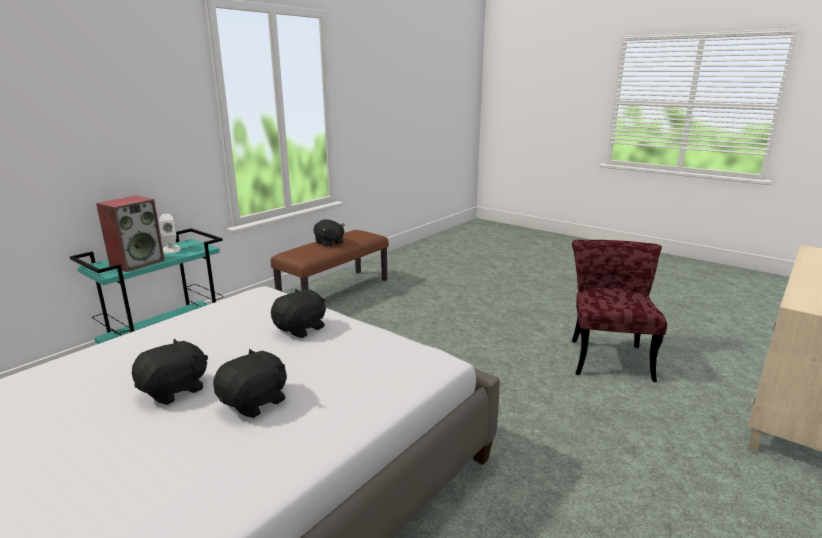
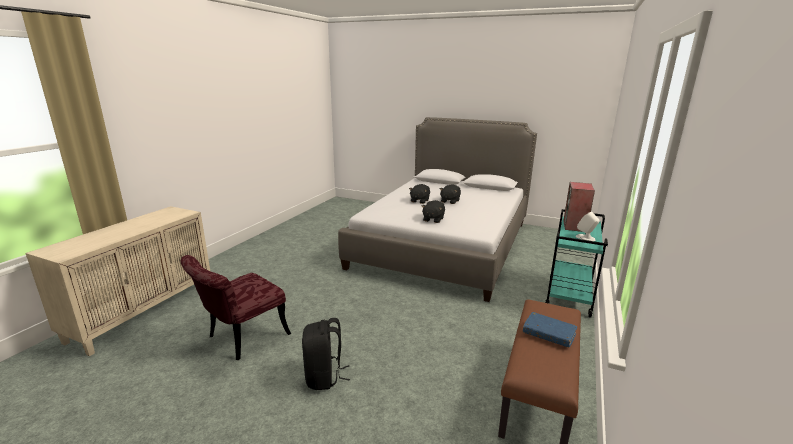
camera: 165 degrees right, 0 degrees up
(329, 243) = (548, 334): black plush toy -> blue book
(504, 316) = (324, 377): none -> black backpack
(608, 355) = (241, 339): red chair -> red chair turned 45 degrees clockwise

